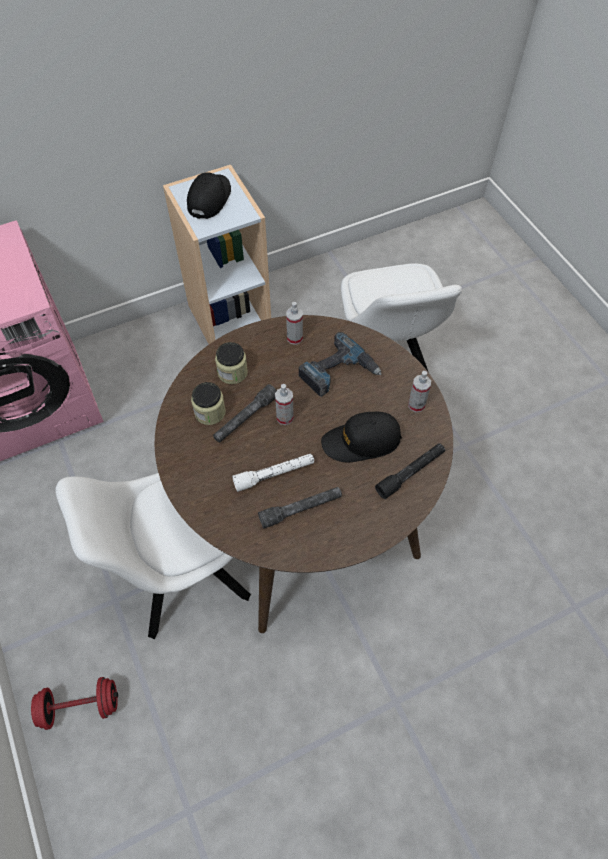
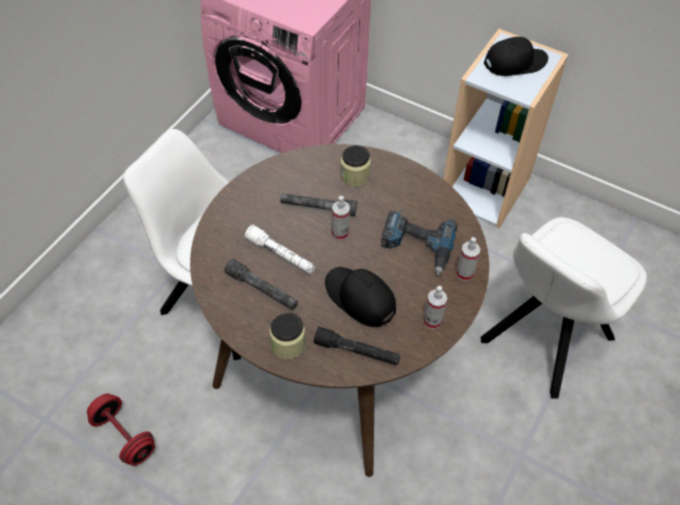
camera: 55 degrees right, 5 degrees down
(80, 706) = (83, 300): red dumbbell -> red dumbbell (124, 436)
(210, 412) = (305, 183): jar -> jar (288, 344)
(294, 338) = (425, 197): spray bottle -> spray bottle (464, 273)

